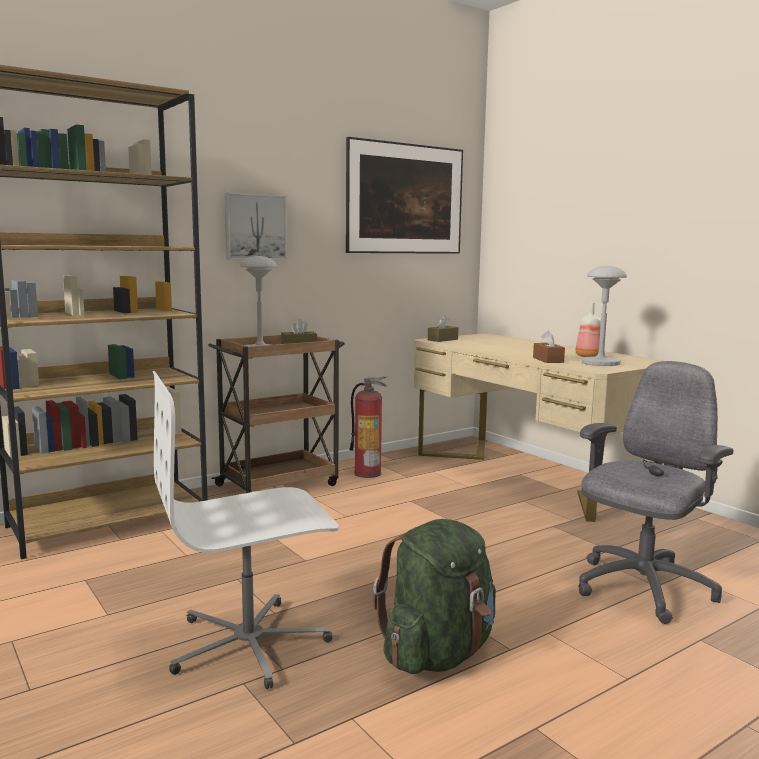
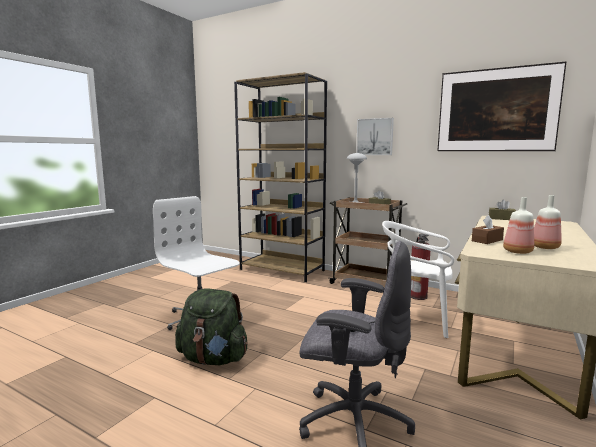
camera: 65 degrees right, 0 degrees up
(430, 495) = (414, 319): none -> white chair
(600, 363) = (516, 251): grey table lamp -> bottle

